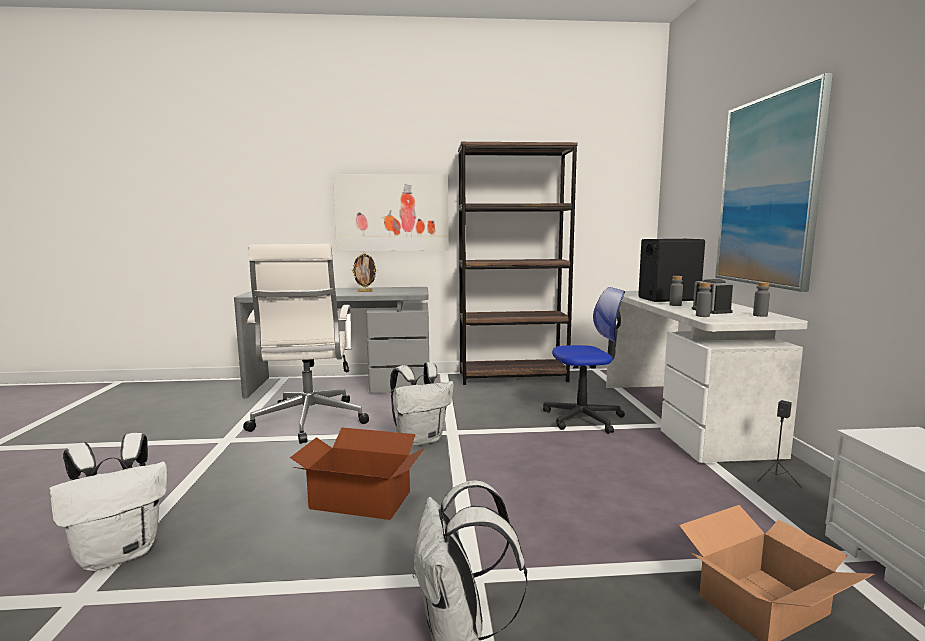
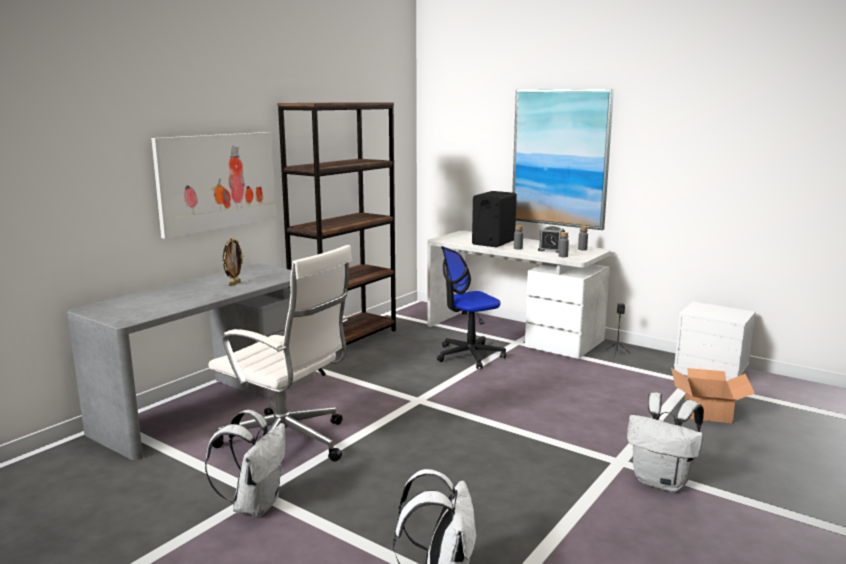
camera: 50 degrees left, 5 degrees up
(361, 501) = (485, 466): cardboard box -> none
(420, 439) = (413, 414): white backpack -> white backpack (255, 504)
(583, 418) = (469, 355): office chair -> office chair turned 150 degrees counterclockwise

